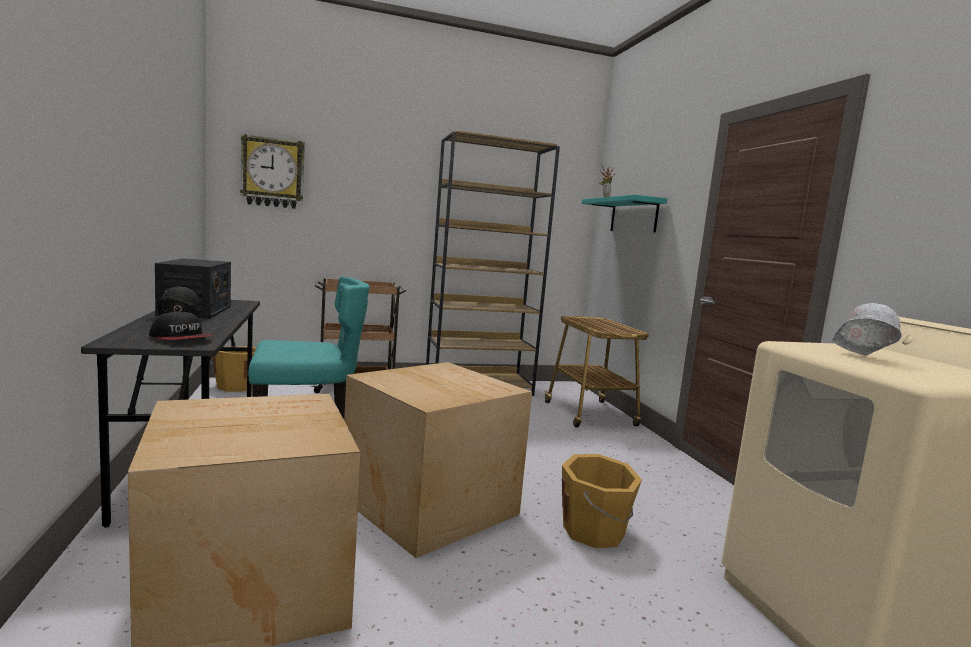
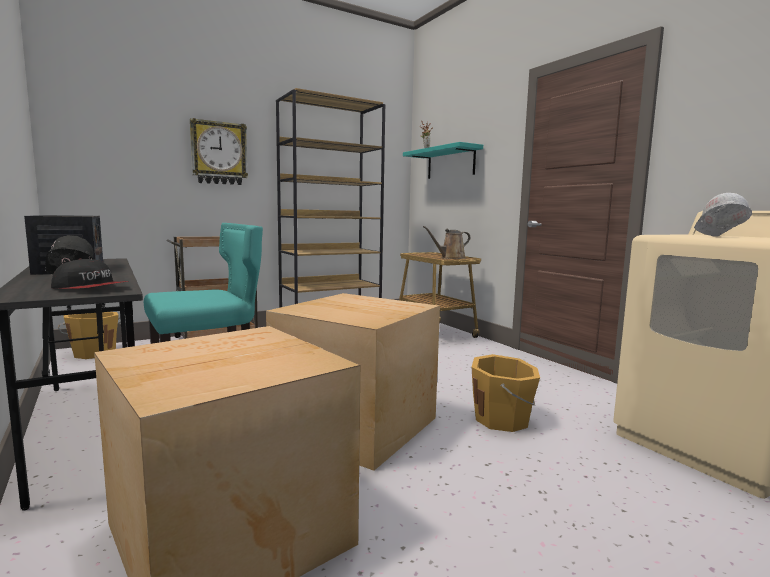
camera: 15 degrees left, 0 degrees up
(273, 173) = (109, 132): wall clock -> wall clock (219, 153)
(612, 329) = (450, 258): none -> brown watering can

